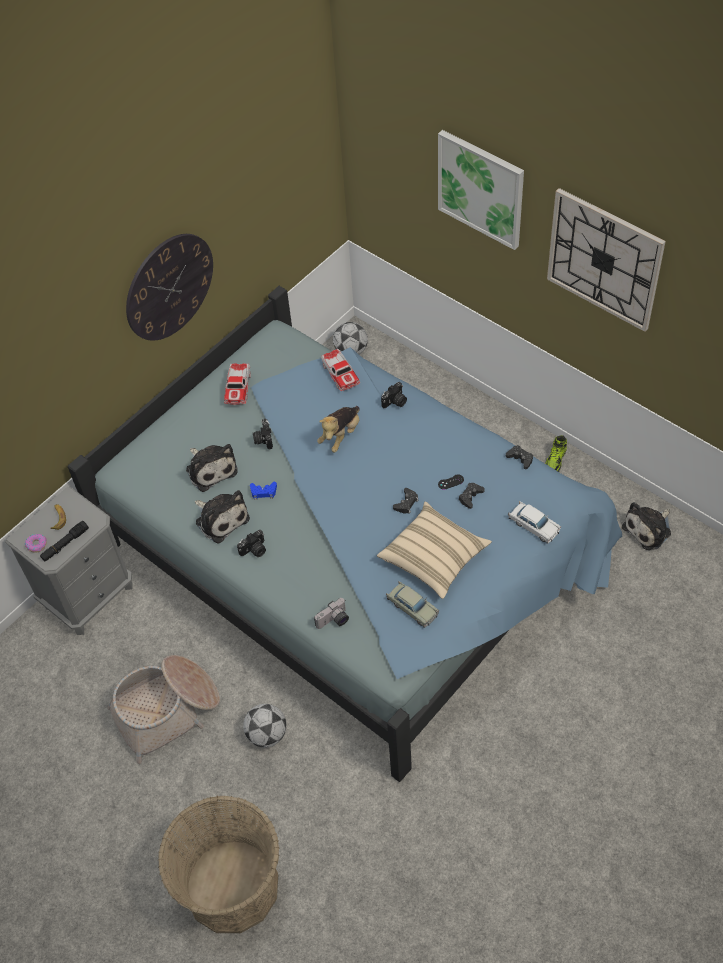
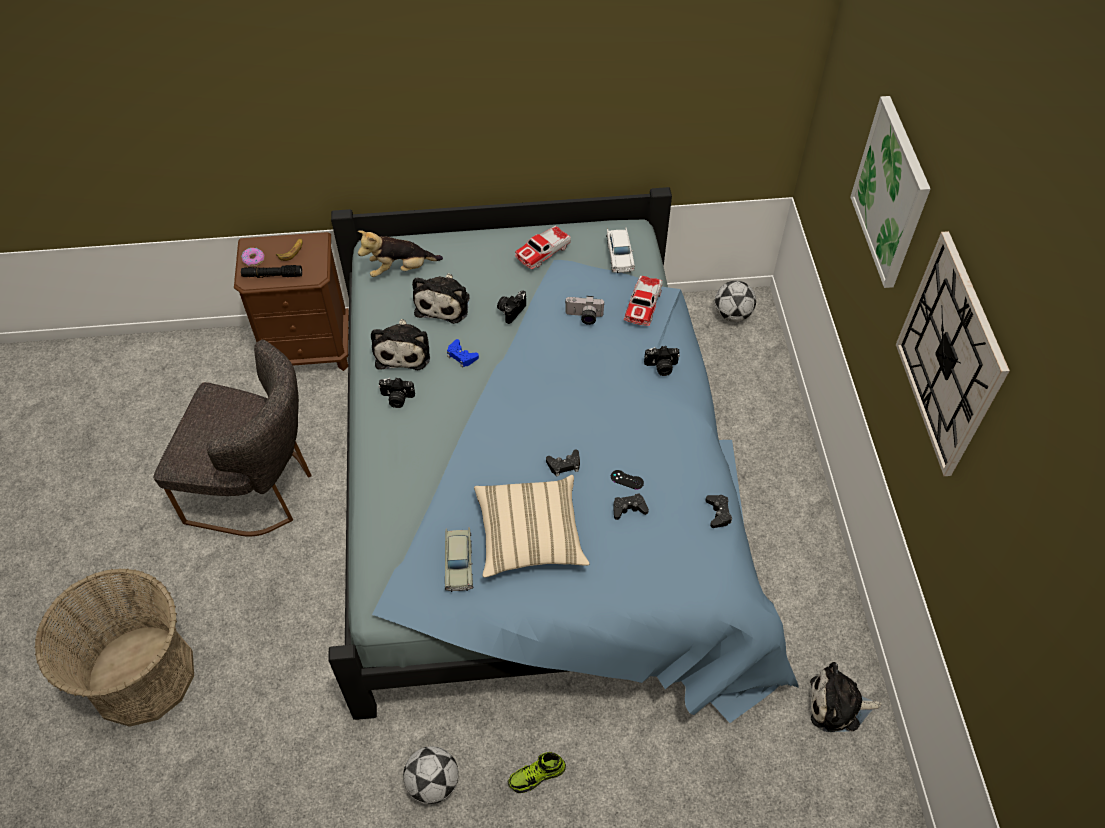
camera: 40 degrees right, 0 degrees up
(89, 595) = (309, 350): grey nightstand -> brown nightstand
(167, 711) = (258, 489): basket -> grey chair
(169, 287) = (519, 99): wall clock -> none
(267, 734) = (304, 577): football -> football (433, 783)
(334, 621) = (386, 515): camera -> camera (584, 317)
(341, 435) = (580, 359): plush toy -> plush toy (400, 269)
(534, 525) = (657, 587): white toy car -> white toy car (619, 255)
(555, 461) = (815, 560): shoe -> shoe (537, 776)

